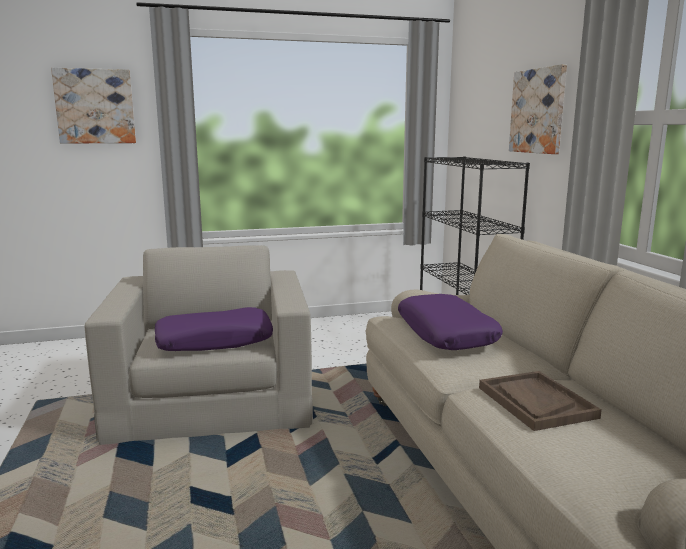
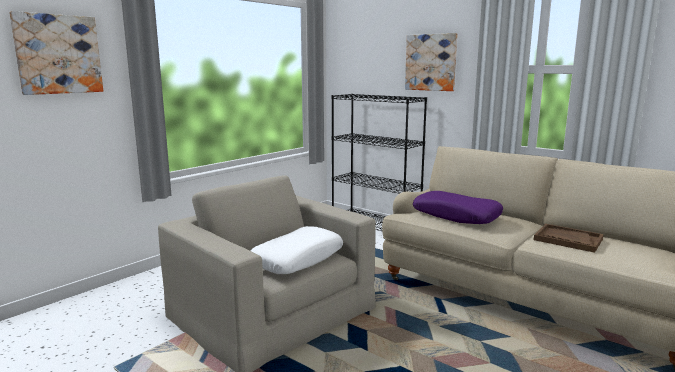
camera: 35 degrees left, 0 degrees up
(215, 341) = (297, 259): purple pillow -> white pillow

